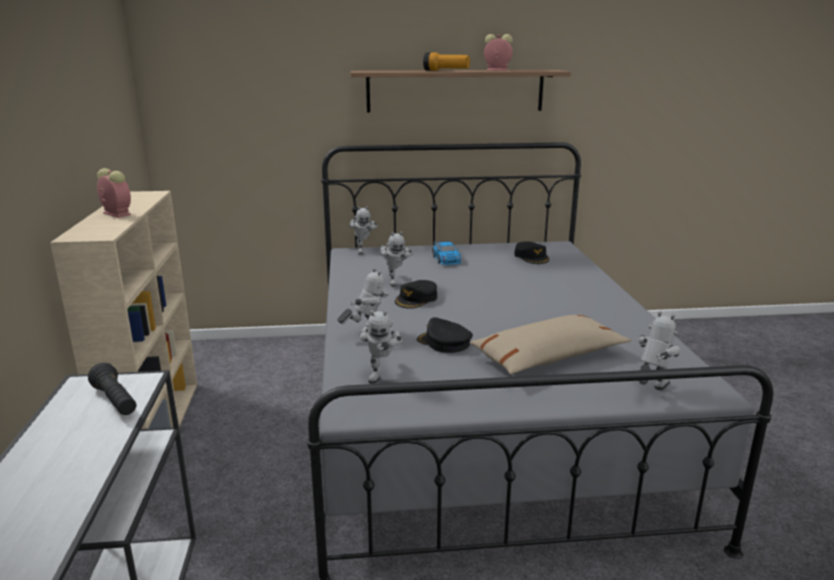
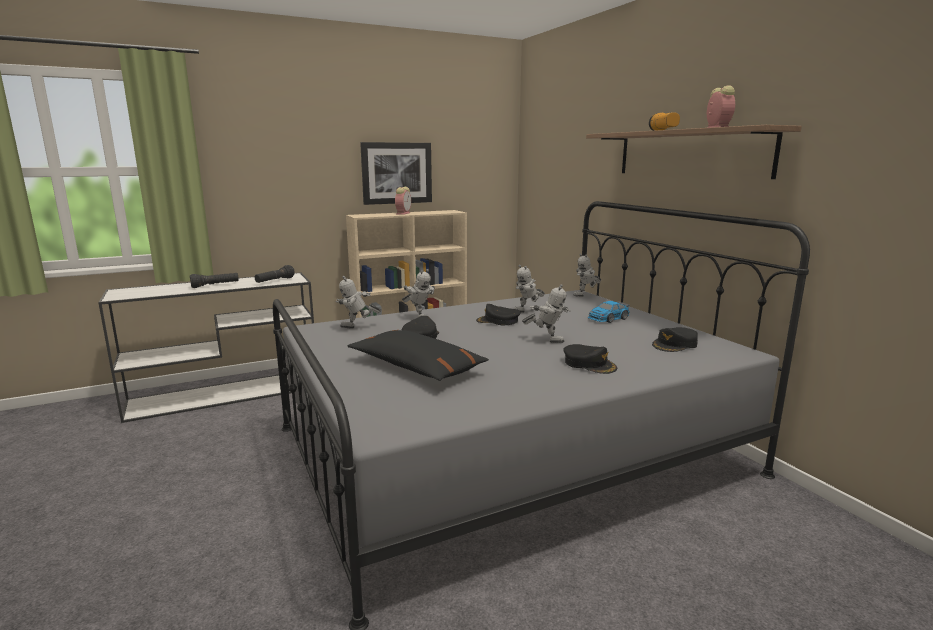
camera: 70 degrees right, 5 degrees down
(60, 470) = (215, 285): none -> black flashlight
(68, 147) = (396, 173): none -> picture
(548, 357) = (416, 367): beige pillow -> black pillow
(565, 290) = (589, 364): none -> black cap
(650, 390) = (369, 406): toy robot -> toy robot (546, 340)

